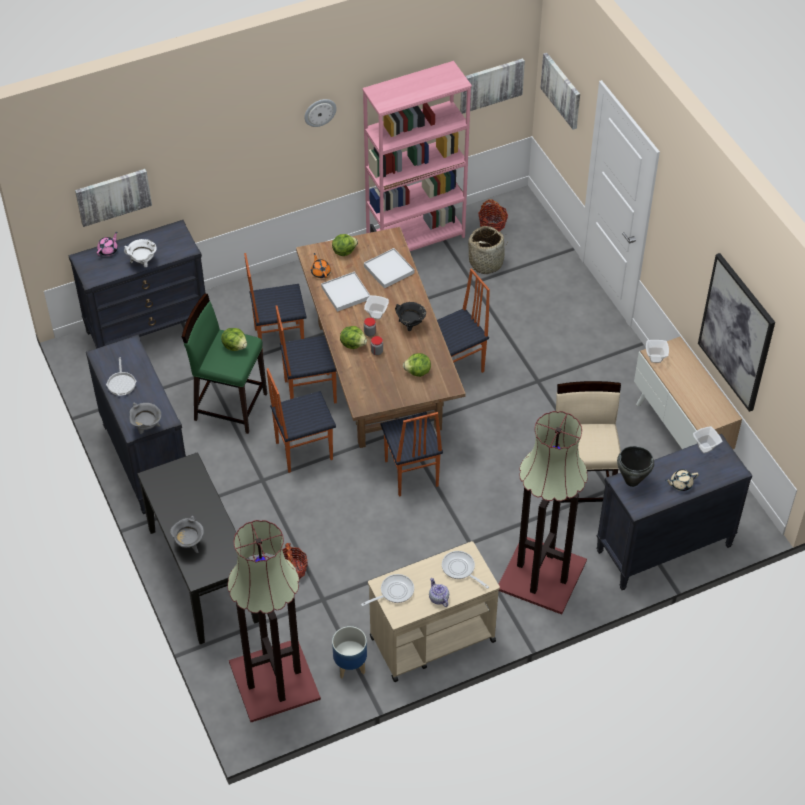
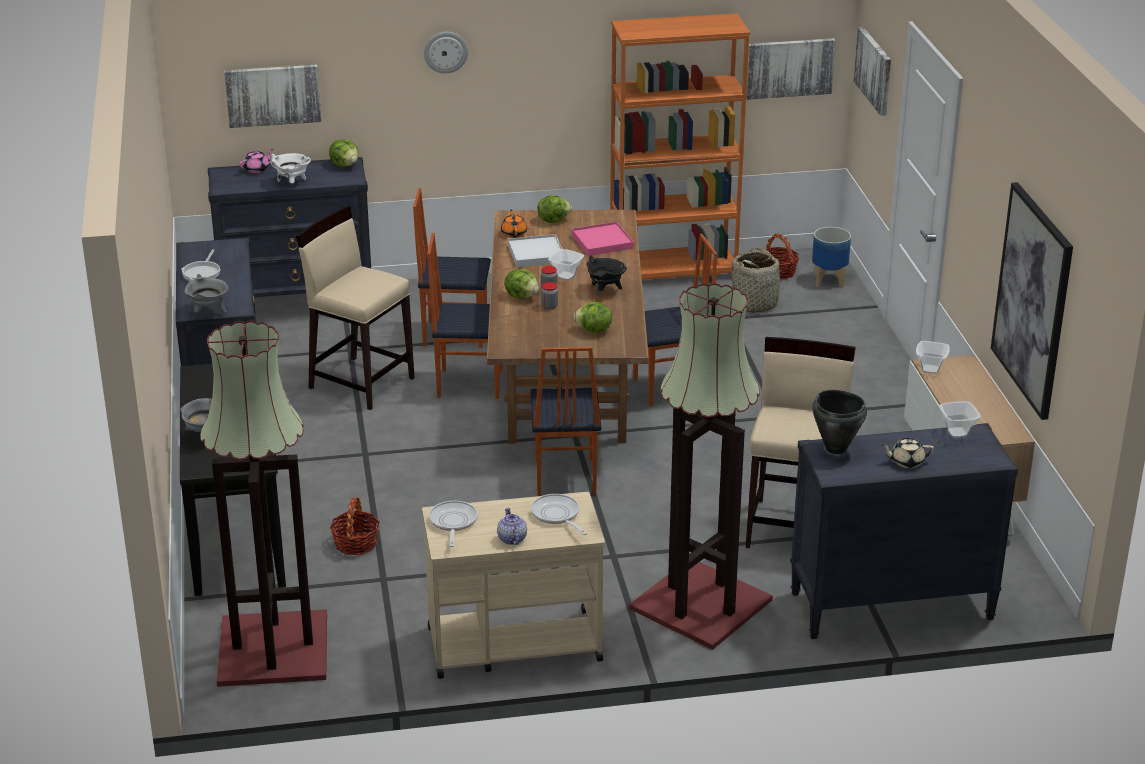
camera: 15 degrees right, 20 degrees down
(230, 406) = (361, 382): green stool -> beige stool
(235, 346) = (371, 279): lettuce -> lettuce (345, 165)
(303, 450) = (433, 435): chair -> none
(320, 112) = (553, 44): wall clock -> wall clock (445, 51)
(349, 665) = (384, 652): planter -> planter (828, 280)
(388, 270) = (602, 242): white tray -> pink tray
(394, 592) = (453, 523): frying pan -> frying pan turned 75 degrees counterclockwise
(416, 238) = (673, 272): pink bookcase -> orange bookcase

